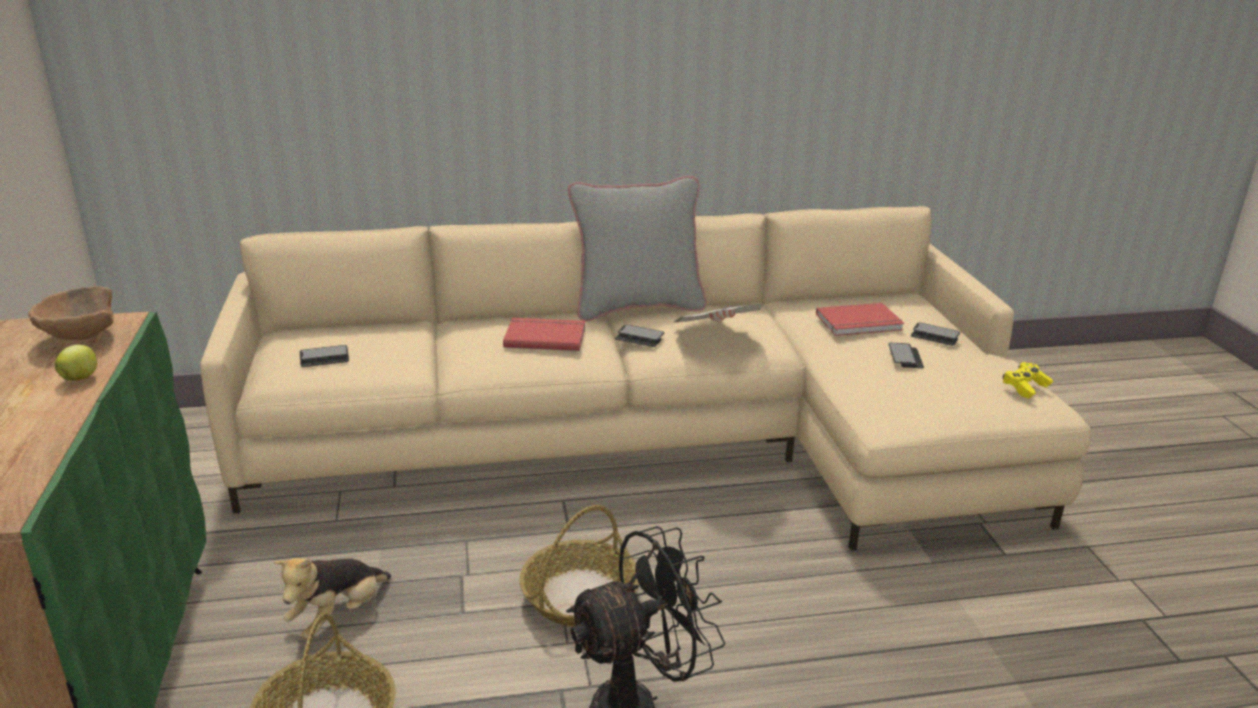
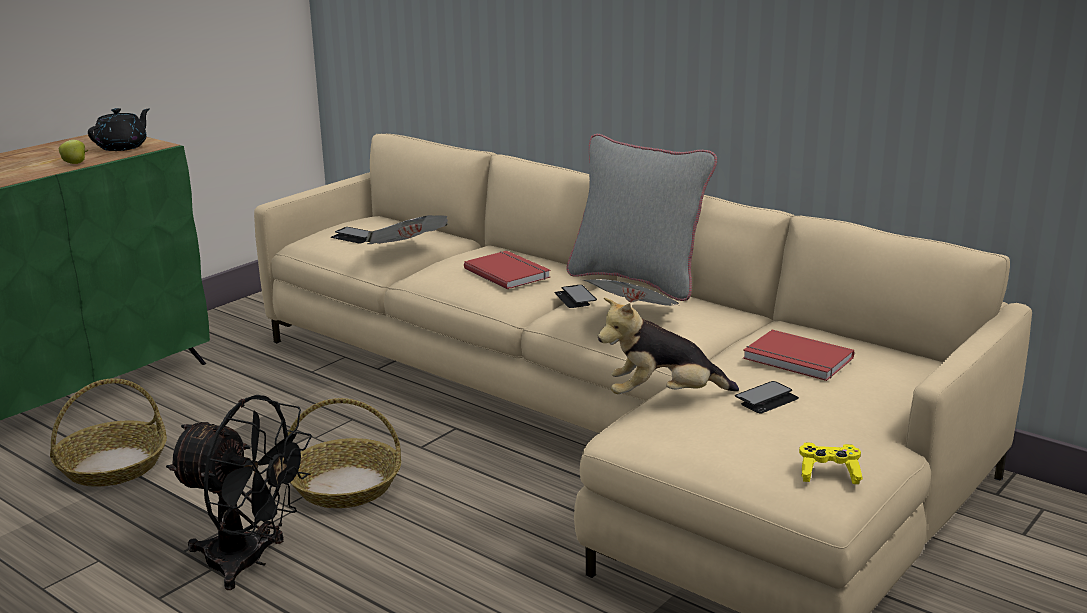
camera: 50 degrees right, 5 degrees down
(79, 337) = (123, 147): brown bowl -> black teapot
(338, 616) = (215, 420): plush toy -> plush toy (663, 397)
(416, 353) = (407, 253): none -> newspaper
(935, 335) = (852, 398): phone -> none

